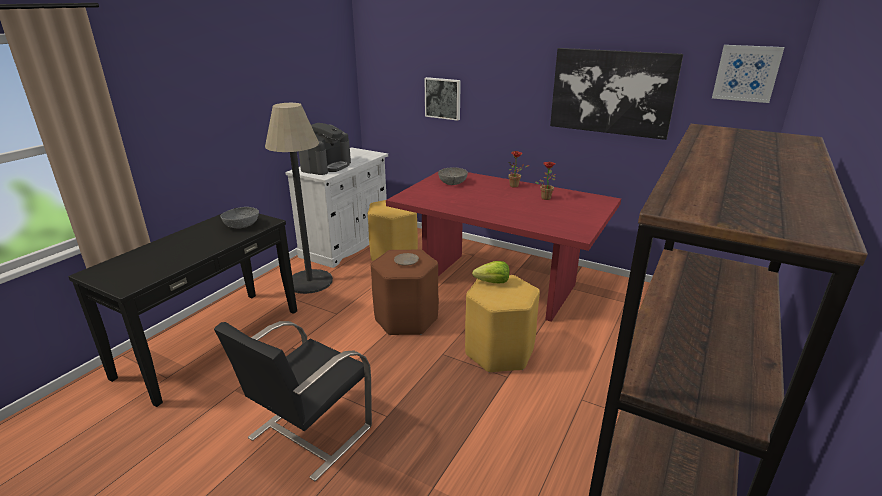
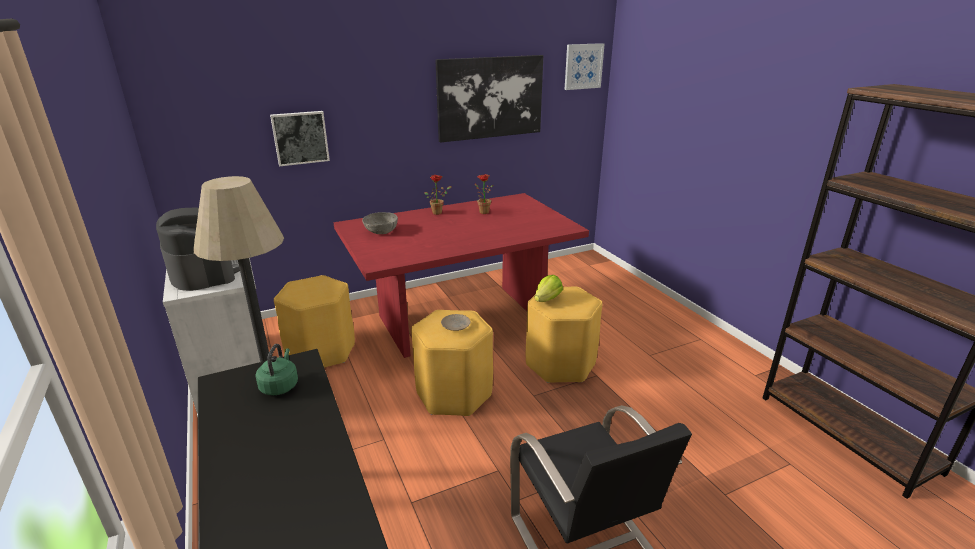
camera: 55 degrees left, 0 degrees up
(242, 225) = (280, 385): grey bowl -> green kettle
(405, 319) = (453, 394): brown stool -> yellow stool

